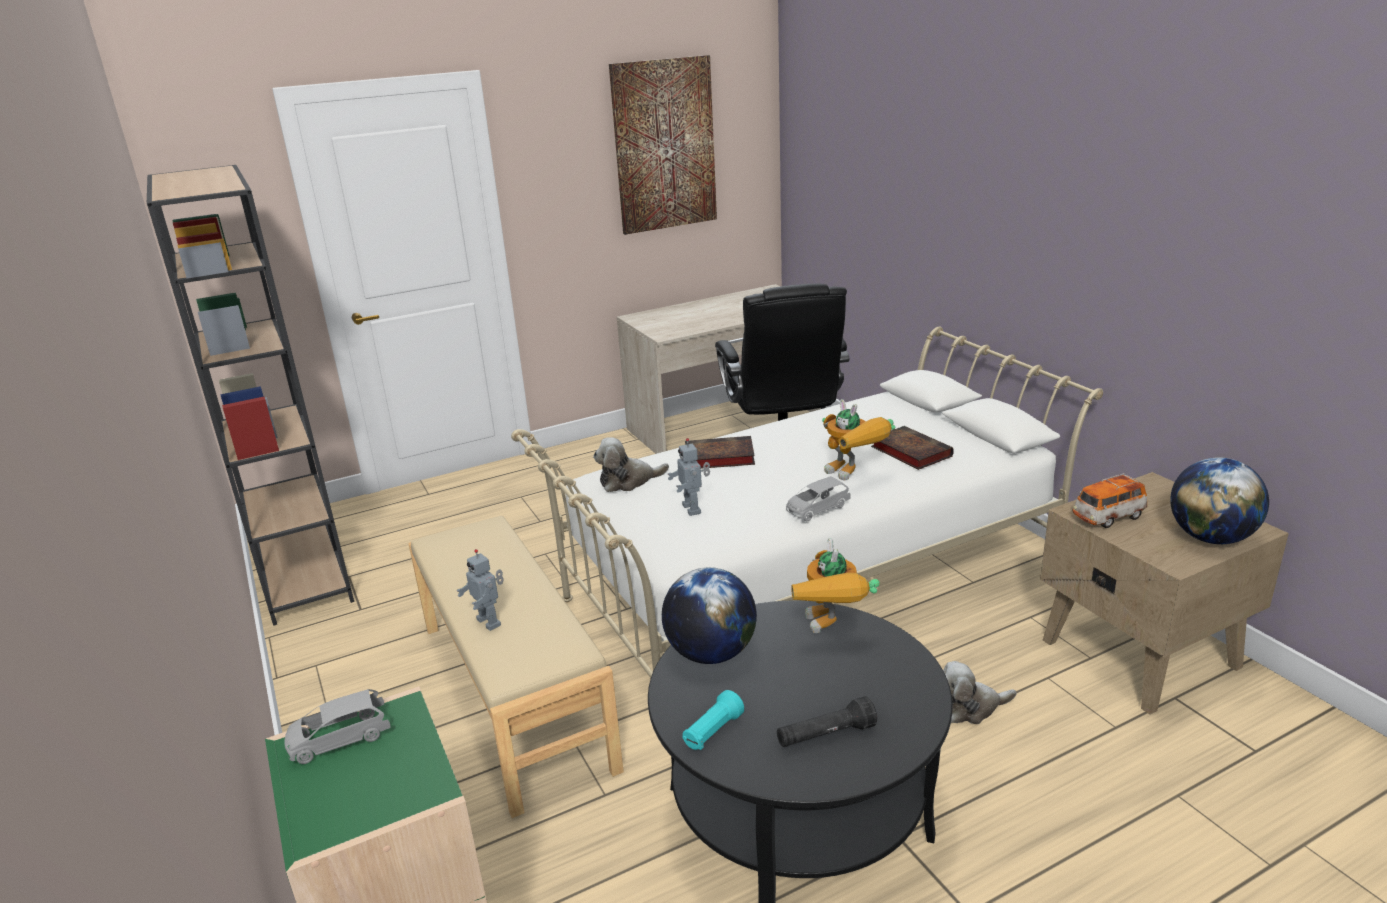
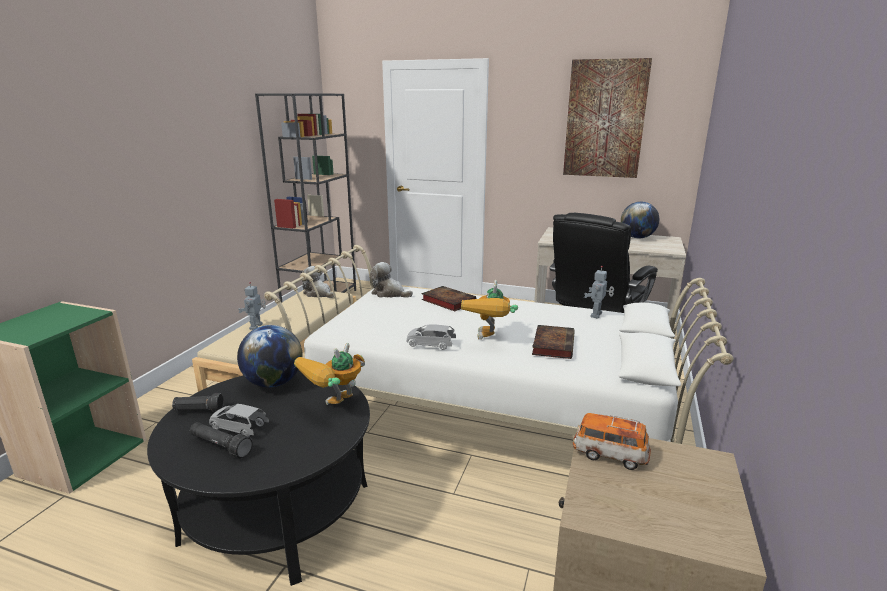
camera: 45 degrees right, 5 degrees down
(339, 739) = (64, 311): grey toy car -> grey toy car (239, 427)
(693, 509) = (381, 315): toy robot -> toy robot (597, 315)
(712, 732) = (199, 411): turquoise flashlight -> black flashlight
(971, 707) = (447, 542): plush toy -> plush toy (318, 294)
(1210, 538) = (665, 523): globe -> globe (637, 237)

